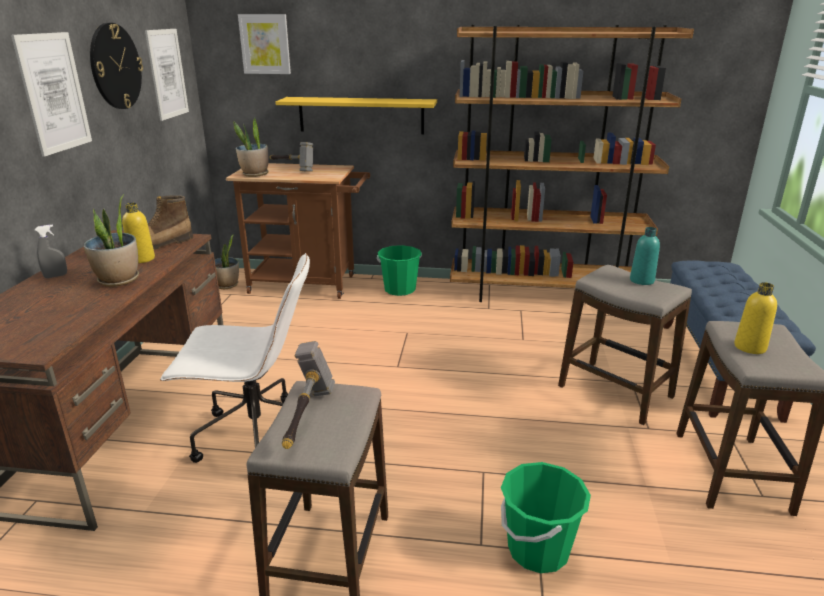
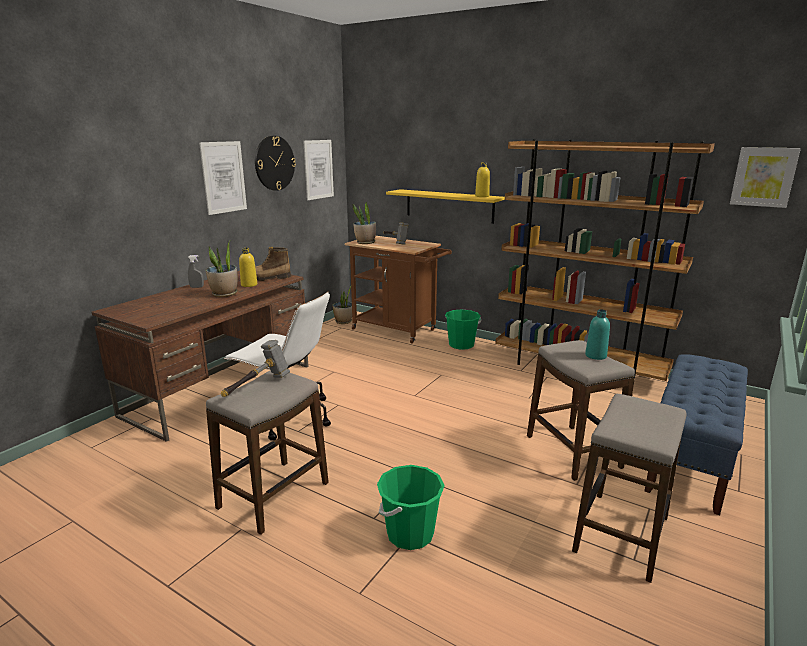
camera: 25 degrees right, 5 degrees down
(265, 44) = (389, 151): picture -> picture (763, 177)
(750, 347) = (626, 417): yellow bottle -> yellow bottle (482, 196)

